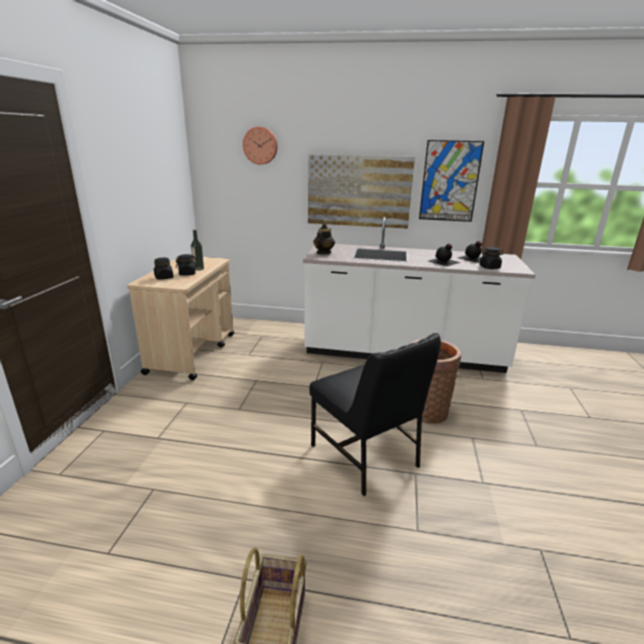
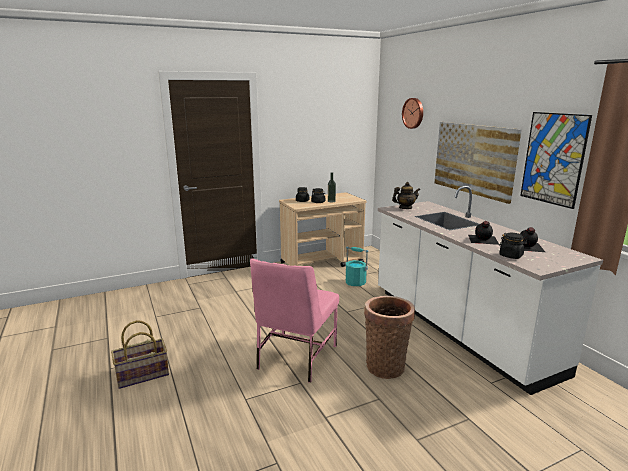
camera: 55 degrees right, 5 degrees down
(265, 356) = (355, 283): none -> turquoise bucket
(366, 456) = (295, 357): black chair -> pink chair

